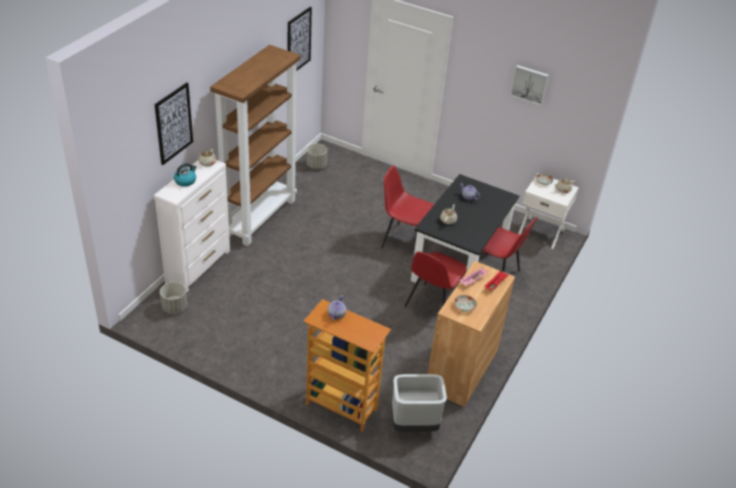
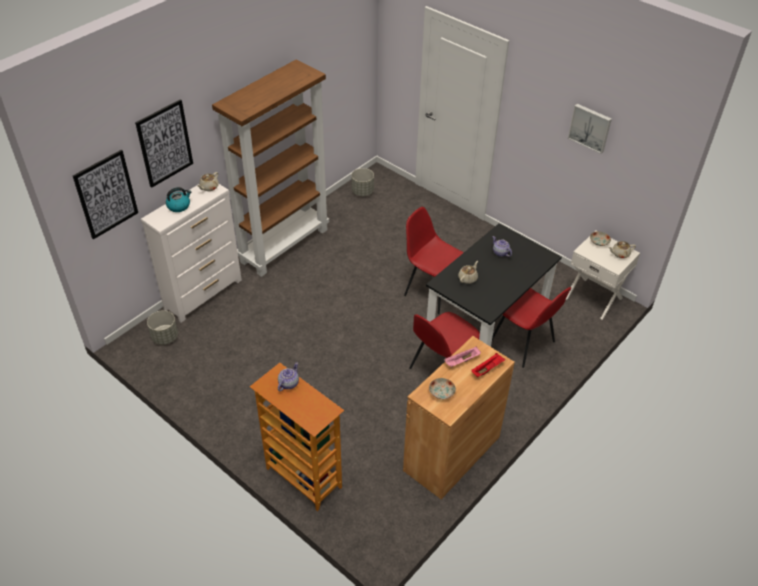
camera: 15 degrees right, 5 degrees up
(298, 41) = (341, 56): picture -> picture (106, 194)
(413, 425) = (376, 513): grey trash can -> none

